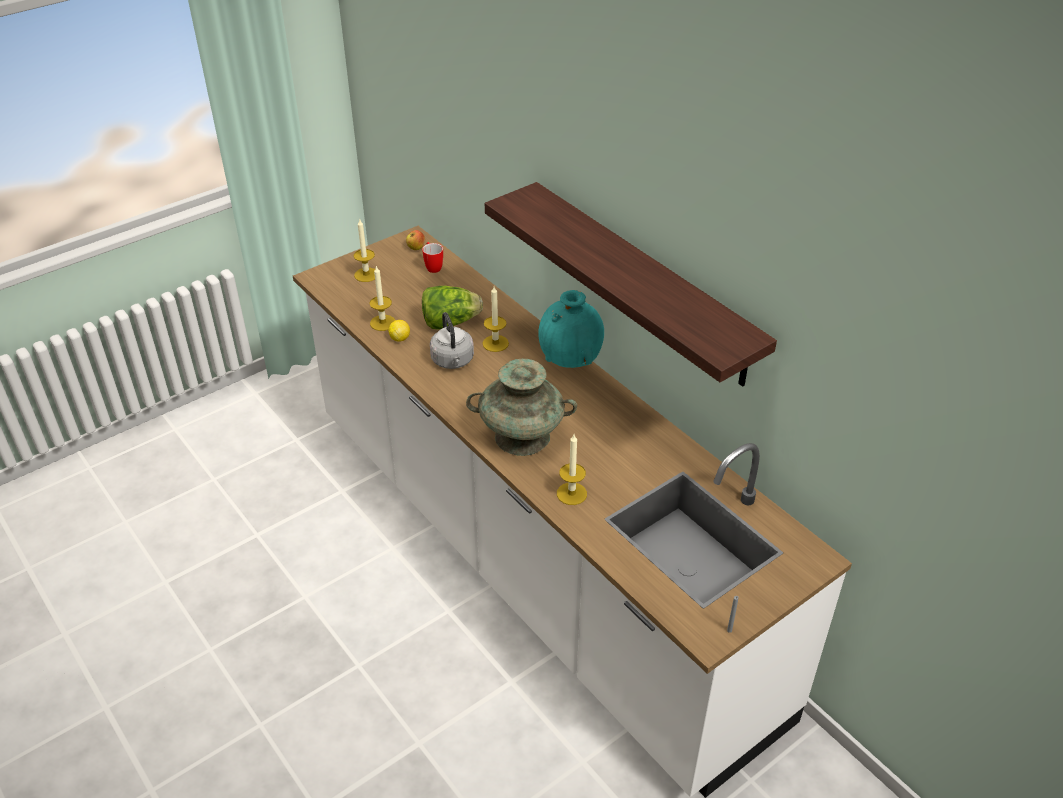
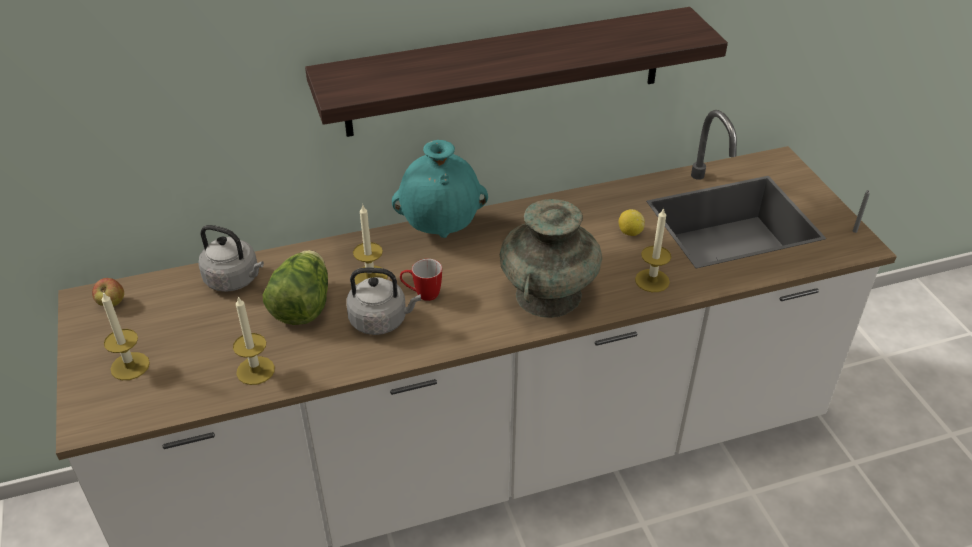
camera: 70 degrees left, 0 degrees up
(400, 338) = (302, 360): lemon -> lemon (630, 232)
(432, 266) = (169, 296): mug -> mug (422, 294)
(461, 286) = (235, 280): none -> grey kettle

